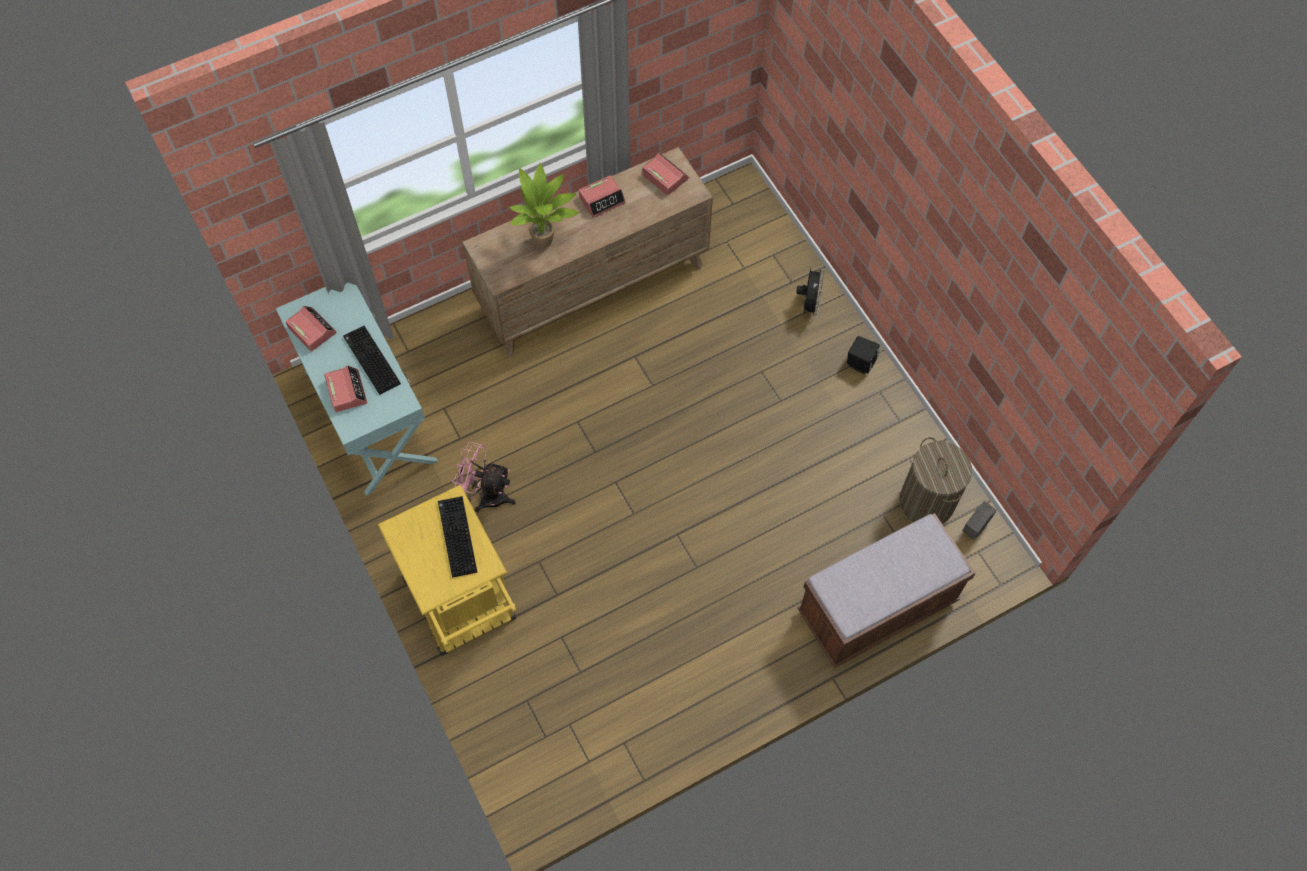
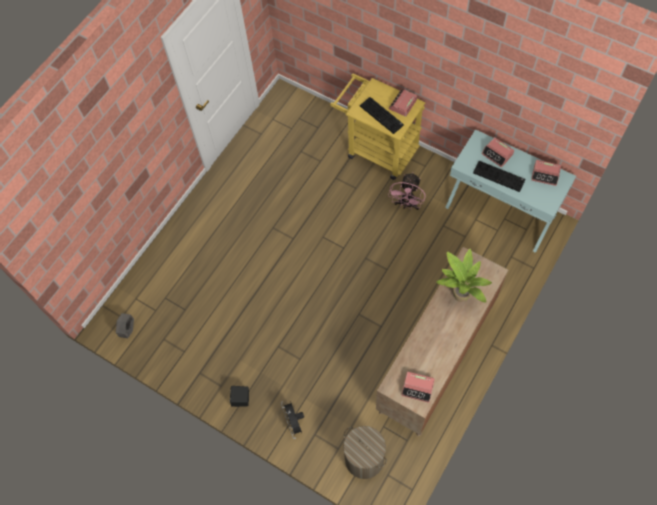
camera: 155 degrees right, 0 degrees up
(486, 495) = (406, 204): pink fan -> pink fan turned 120 degrees clockwise
(602, 200) = (446, 346): alarm clock -> alarm clock (402, 104)
(877, 607) = (166, 257): brown bench -> none
(926, 501) = (162, 331): laundry basket -> laundry basket (364, 459)

